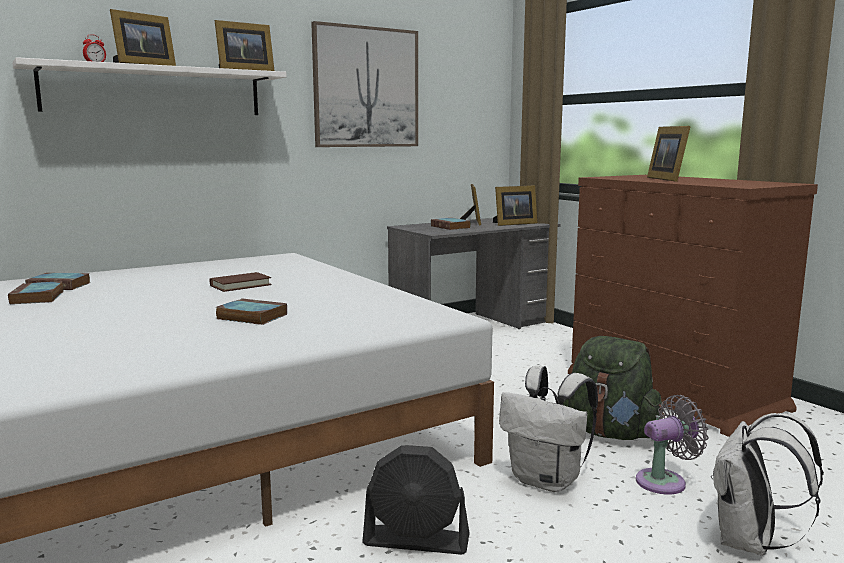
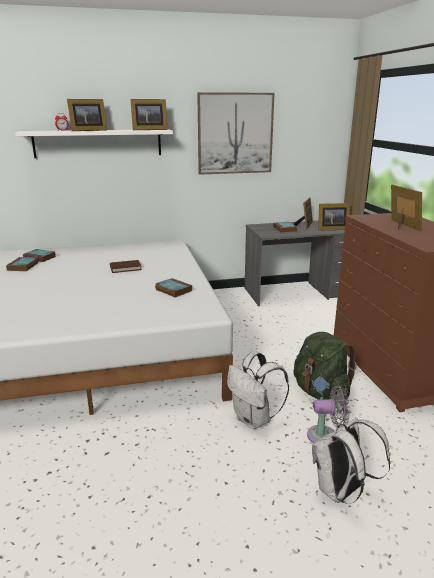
camera: 20 degrees right, 10 degrees up
(250, 316) = (106, 297): book -> book (172, 290)
(417, 540) = (155, 441): black fan -> none
(668, 179) = (401, 225): picture frame -> picture frame turned 150 degrees clockwise

